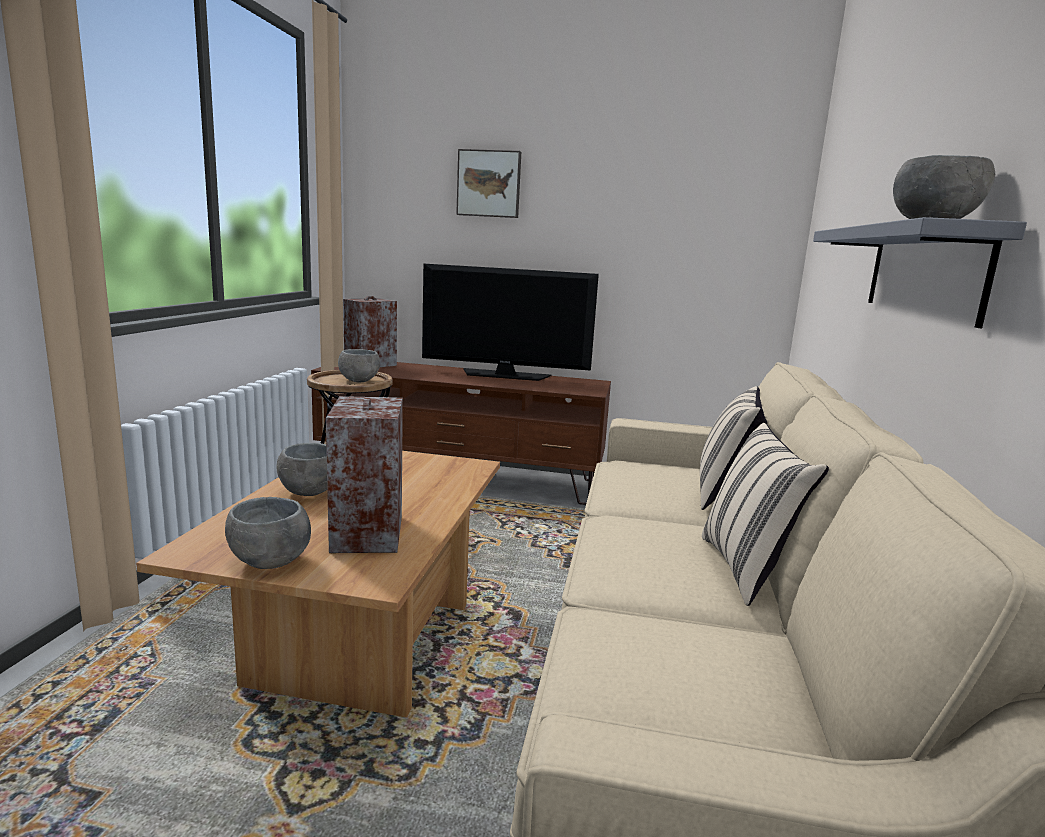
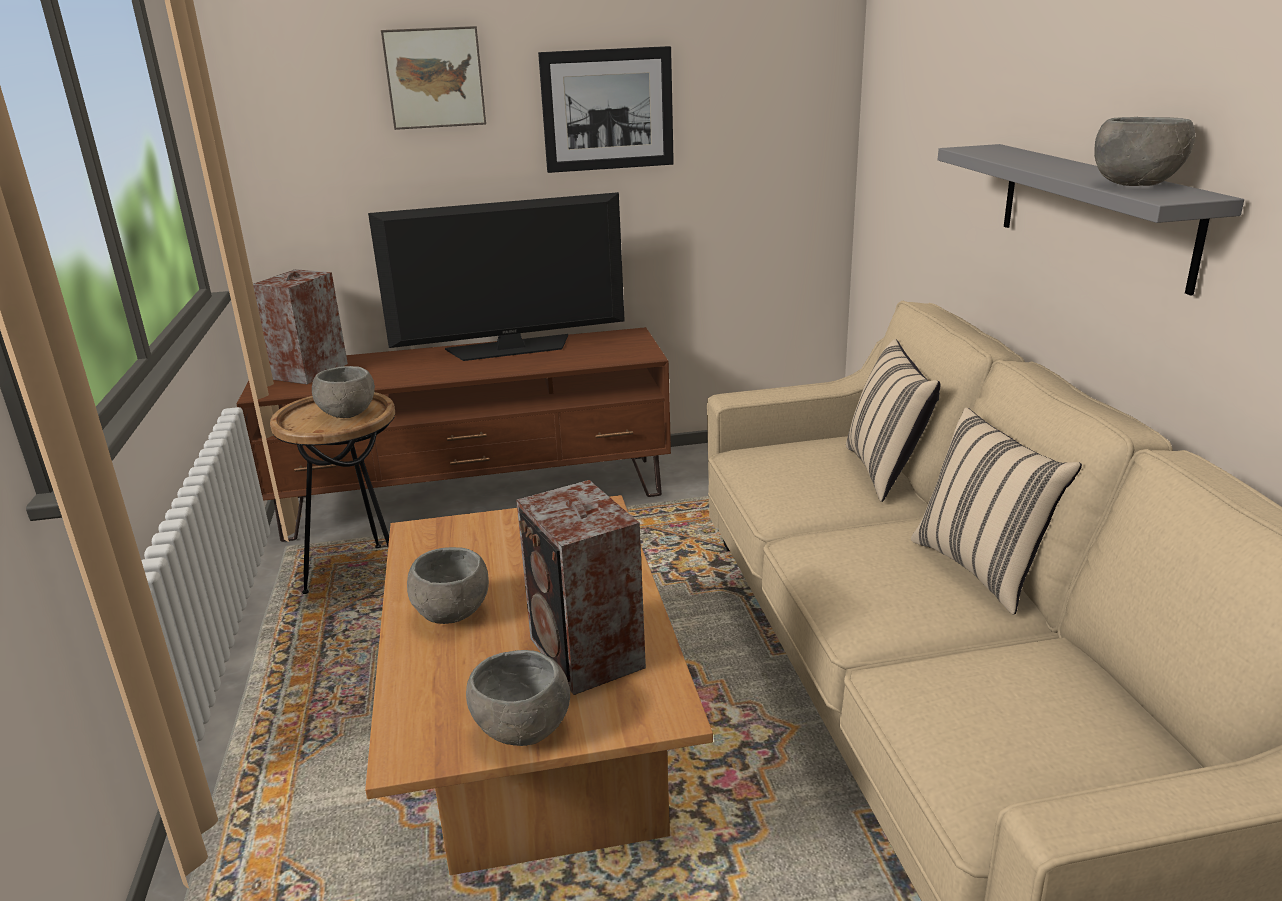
camera: 20 degrees left, 10 degrees up
(604, 217) = (607, 110): none -> picture

